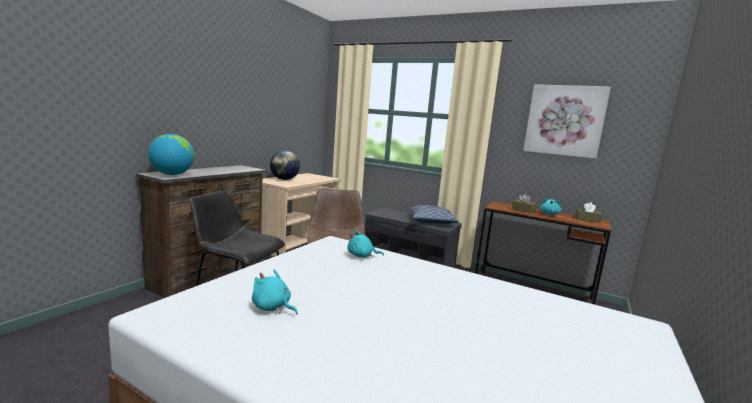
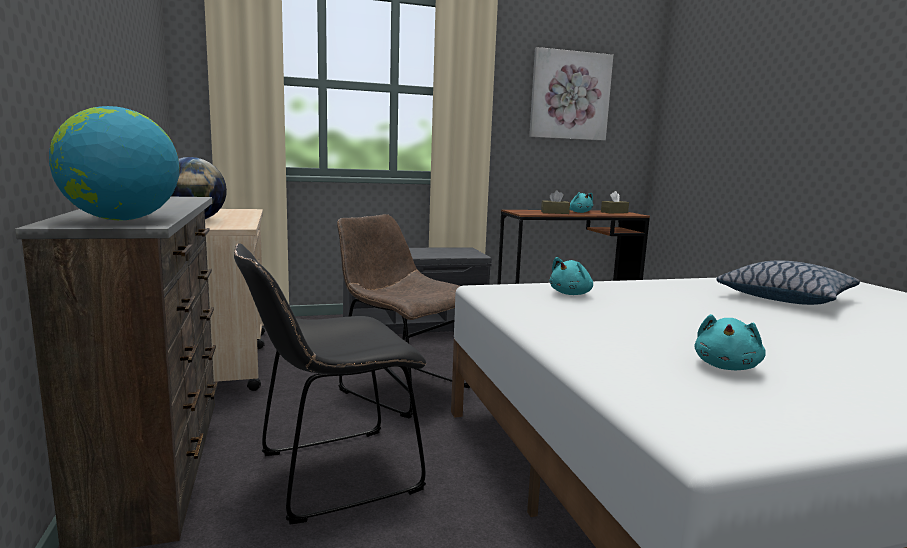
camera: 45 degrees left, 0 degrees up
(272, 308) = (726, 366): turquoise plush toy -> turquoise plush toy turned 45 degrees counterclockwise
(432, 221) = (445, 251): pillow -> pillow (784, 297)

